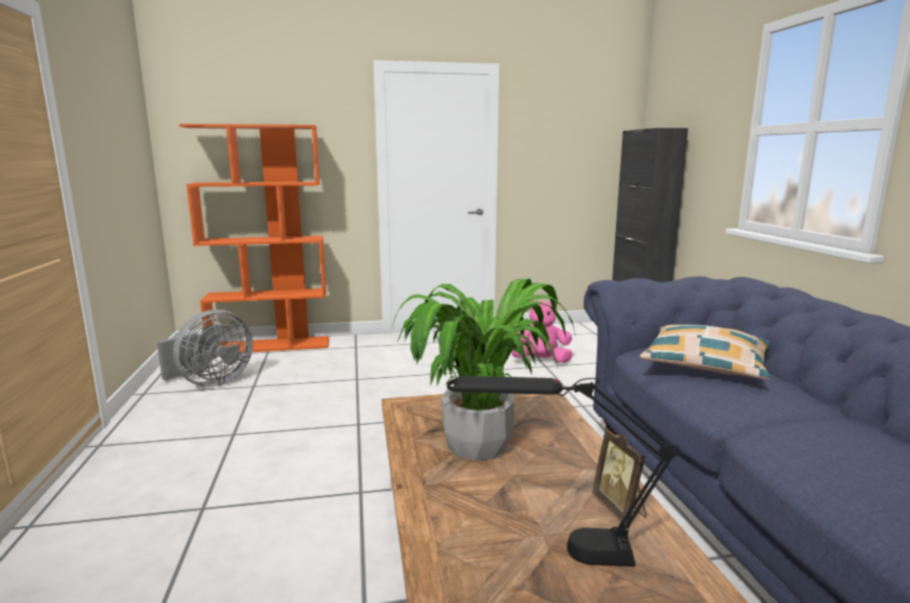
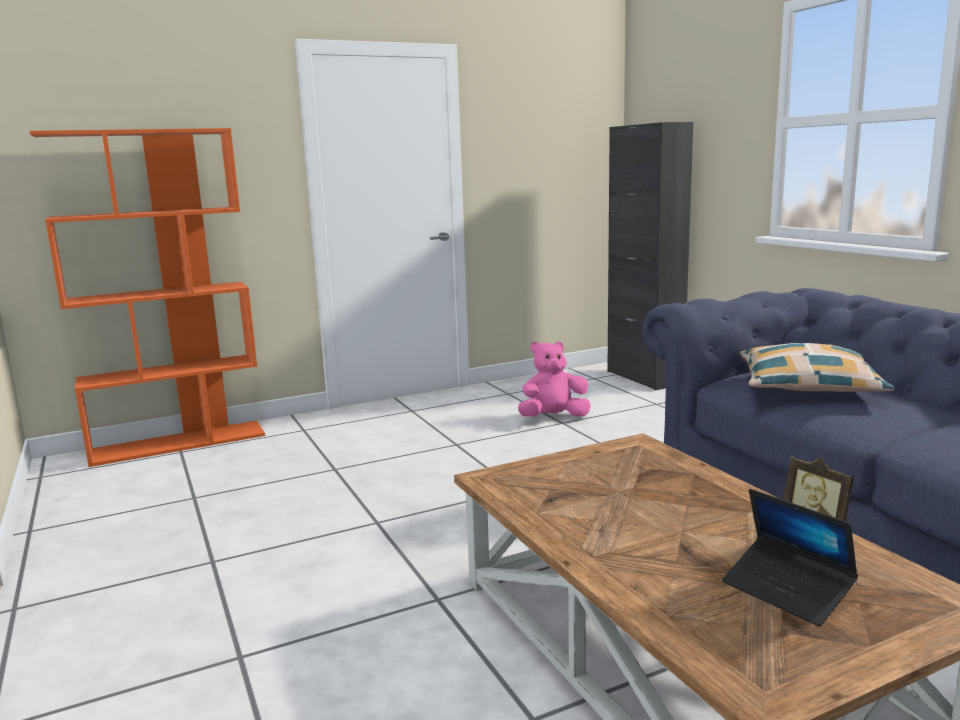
camera: 15 degrees left, 0 degrees up
(211, 382) = (125, 502): grey fan -> none
(477, 444) = (614, 506): potted plant -> none
(556, 548) = (787, 591): black table lamp -> laptop

